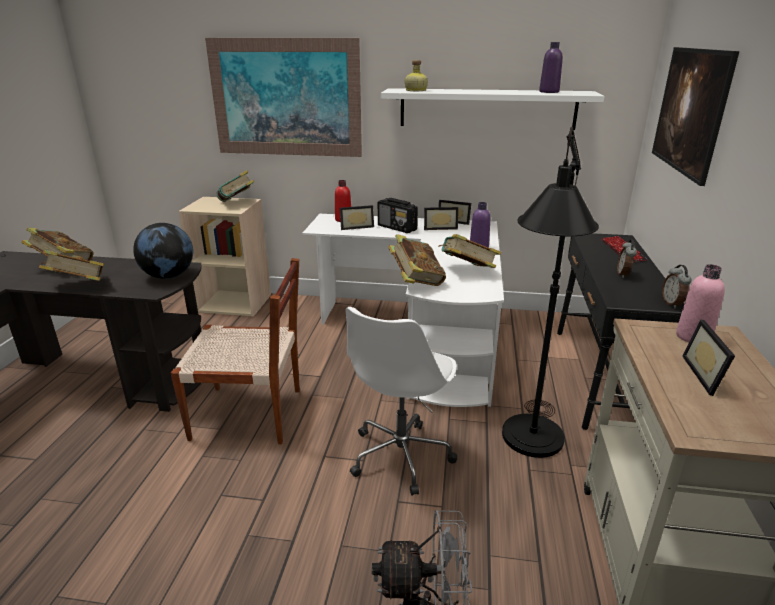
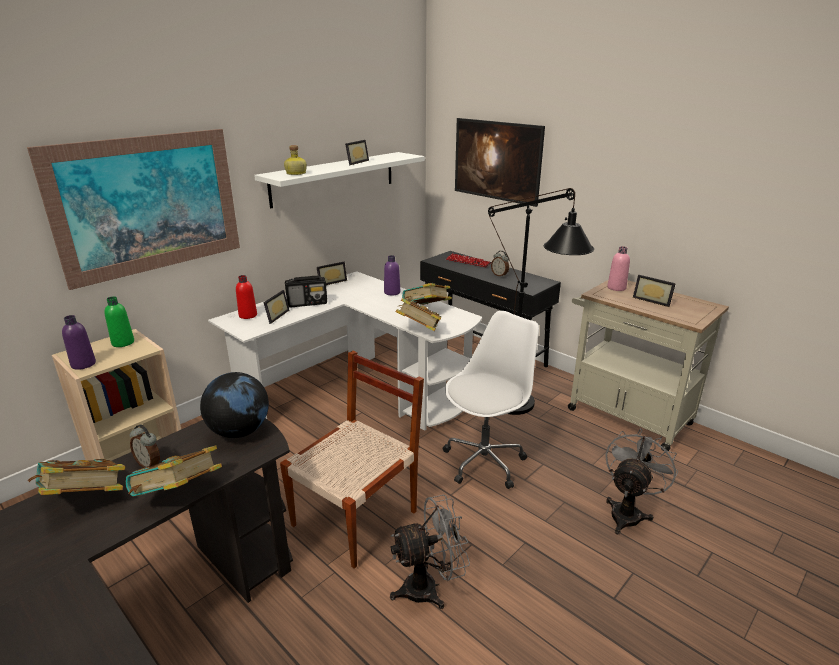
camera: 55 degrees left, 0 degrees up
(188, 494) = (429, 587): none -> grey fan
(237, 203) = (123, 343): book -> green bottle
(399, 459) = (485, 461): white office chair -> white office chair turned 105 degrees counterclockwise
(440, 228) = (335, 290): picture frame -> picture frame (355, 162)
(549, 92) = (382, 158): purple bottle -> purple bottle (83, 364)
(672, 304) = (546, 281): alarm clock -> alarm clock (149, 464)

